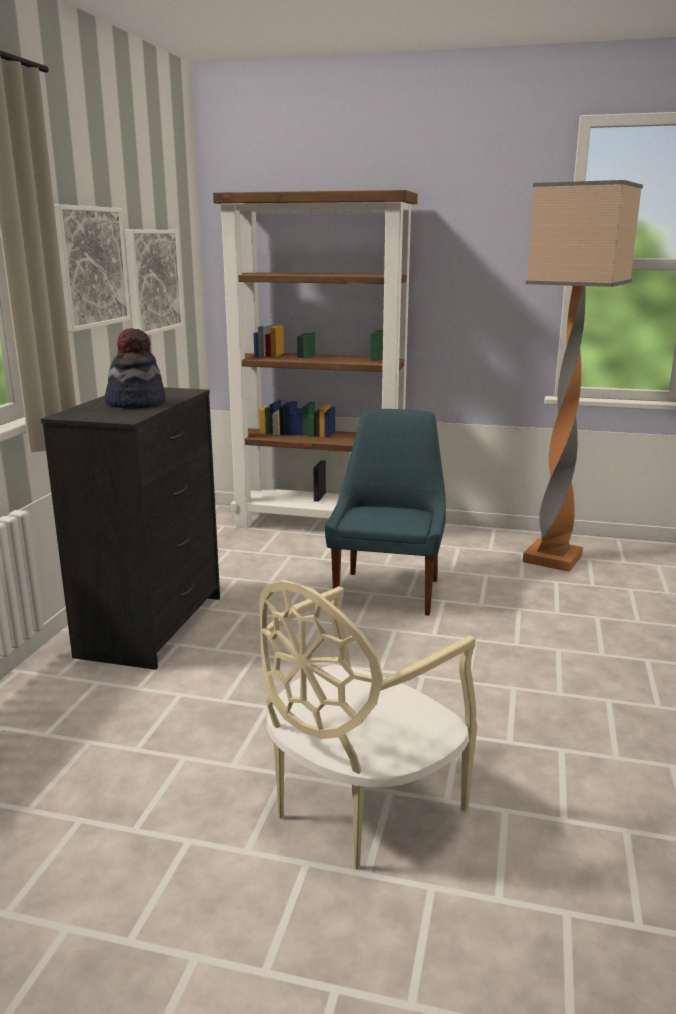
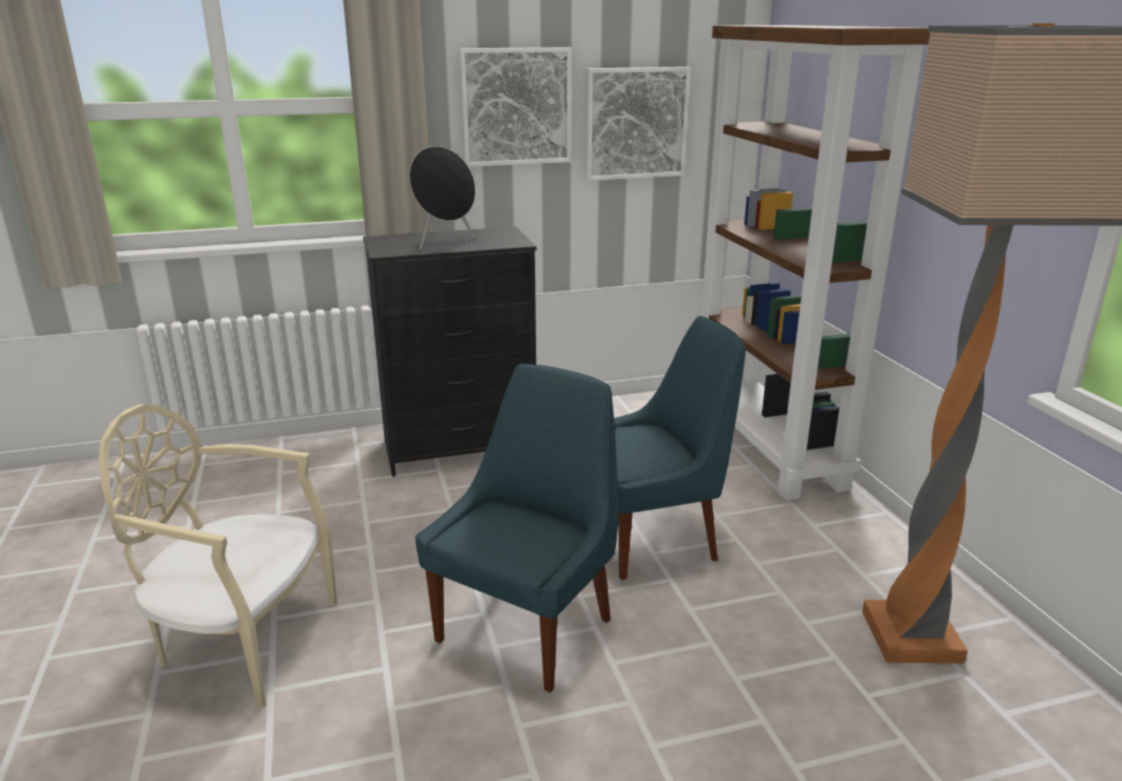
camera: 60 degrees right, 5 degrees up
(136, 403) = (444, 242): hat -> black speaker
(454, 662) = (529, 626): none -> blue chair

